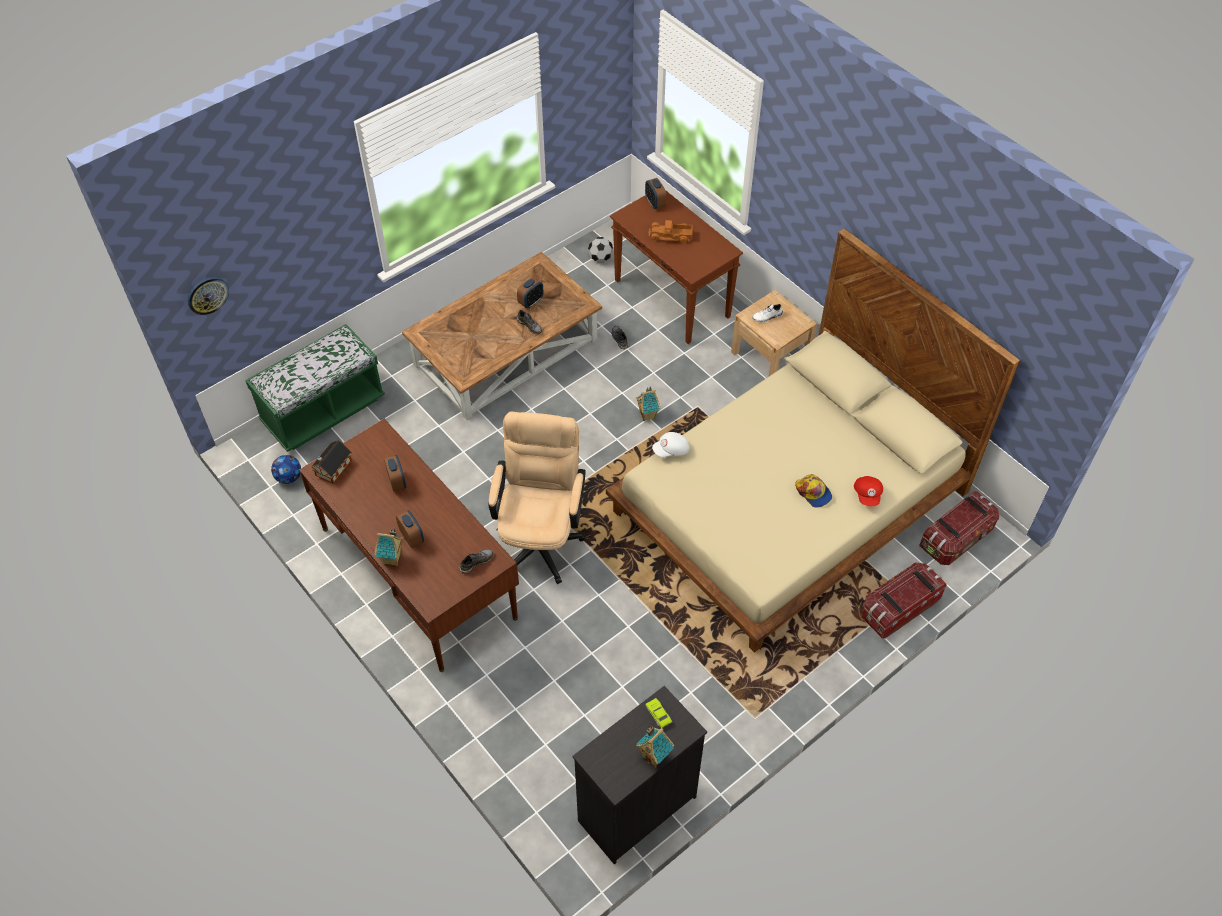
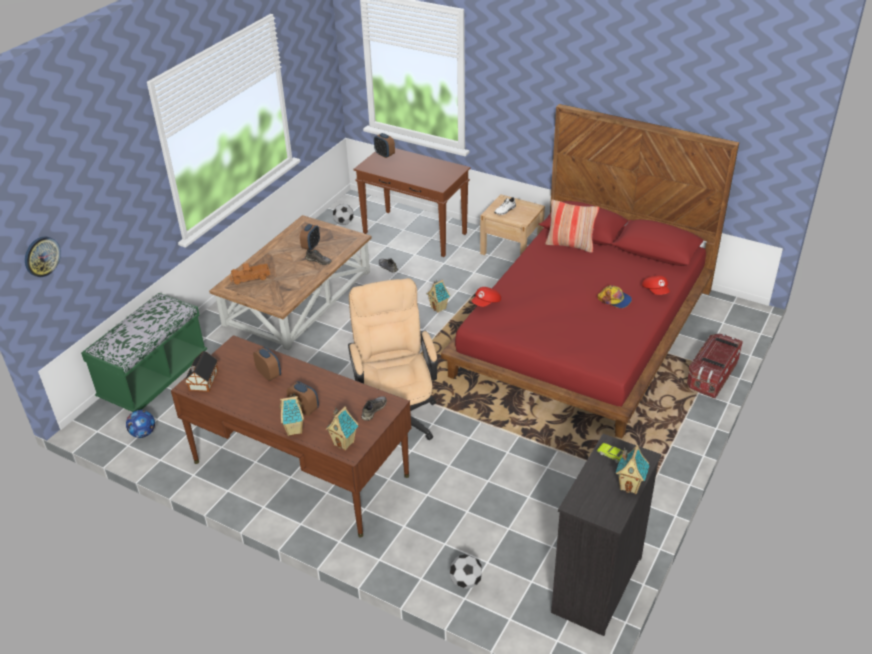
camera: 20 degrees left, 15 degrees down
(431, 592) = (344, 443): none -> toy house
(515, 757) = (466, 581): none -> football
(671, 236) = (409, 170): toy truck -> toy truck (251, 278)
(671, 450) = (486, 303): white cap -> red cap
(789, 501) = (583, 332): beige bed -> red bed
(809, 396) = (570, 245): none -> pillow
(956, 538) = (722, 321): storage box -> none

